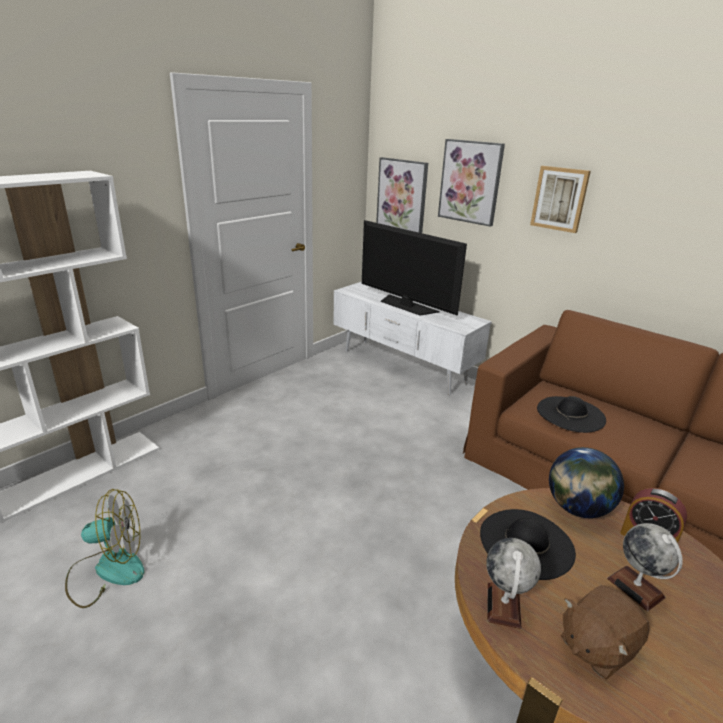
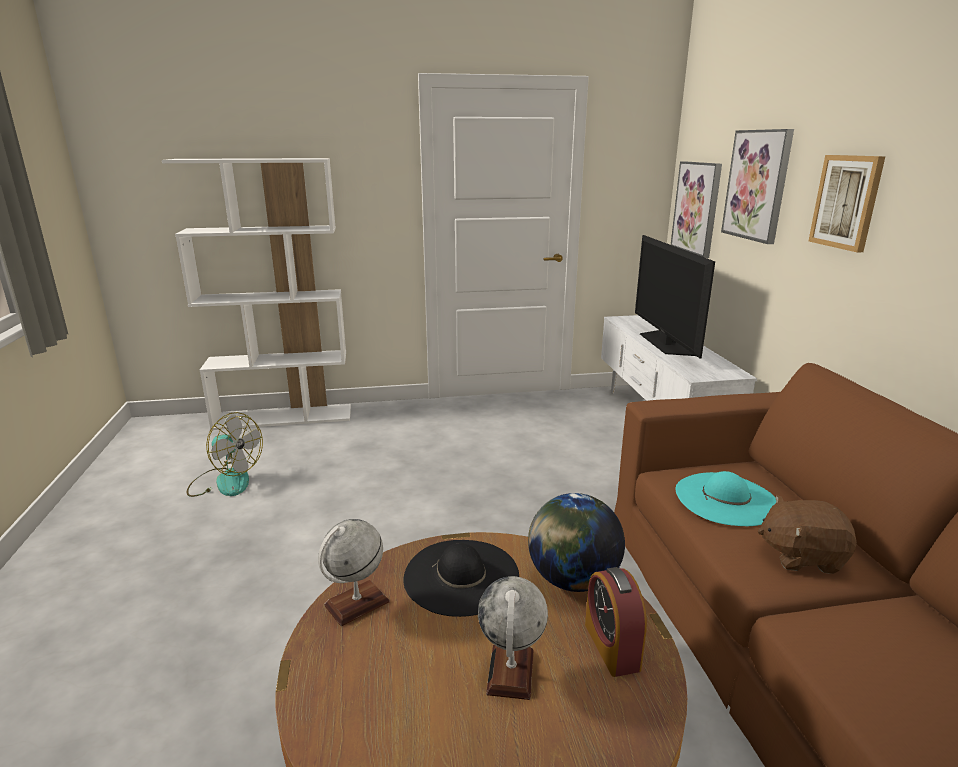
camera: 40 degrees right, 5 degrees down
(570, 414) = (726, 498): black hat -> turquoise hat
(596, 646) = (381, 681): brown plush toy -> brown plush toy (801, 556)

